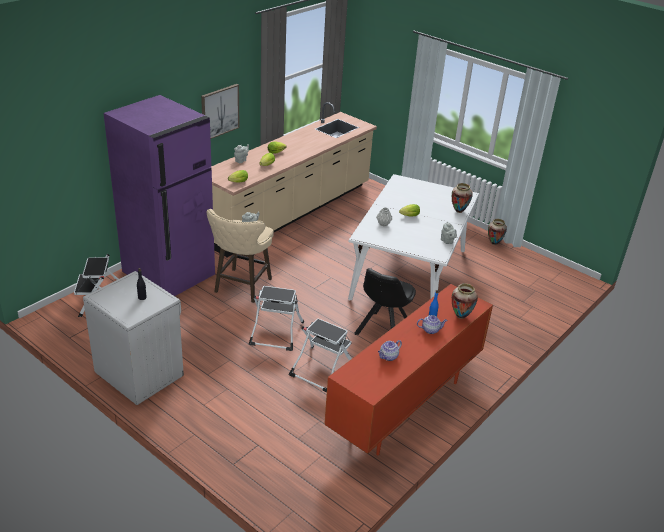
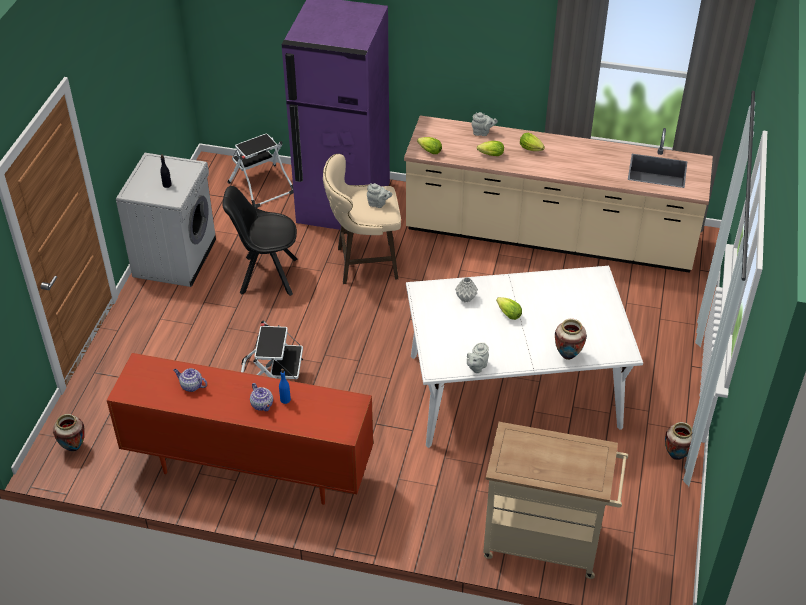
camera: 65 degrees right, 10 degrees up
(219, 111) = (488, 62): picture -> none
(275, 331) = (306, 321): step ladder -> none
(383, 331) = (373, 407): black chair -> black chair (266, 275)
(460, 316) = (308, 423): vase -> vase (74, 448)
(534, 308) = (546, 543): none -> beige cart

